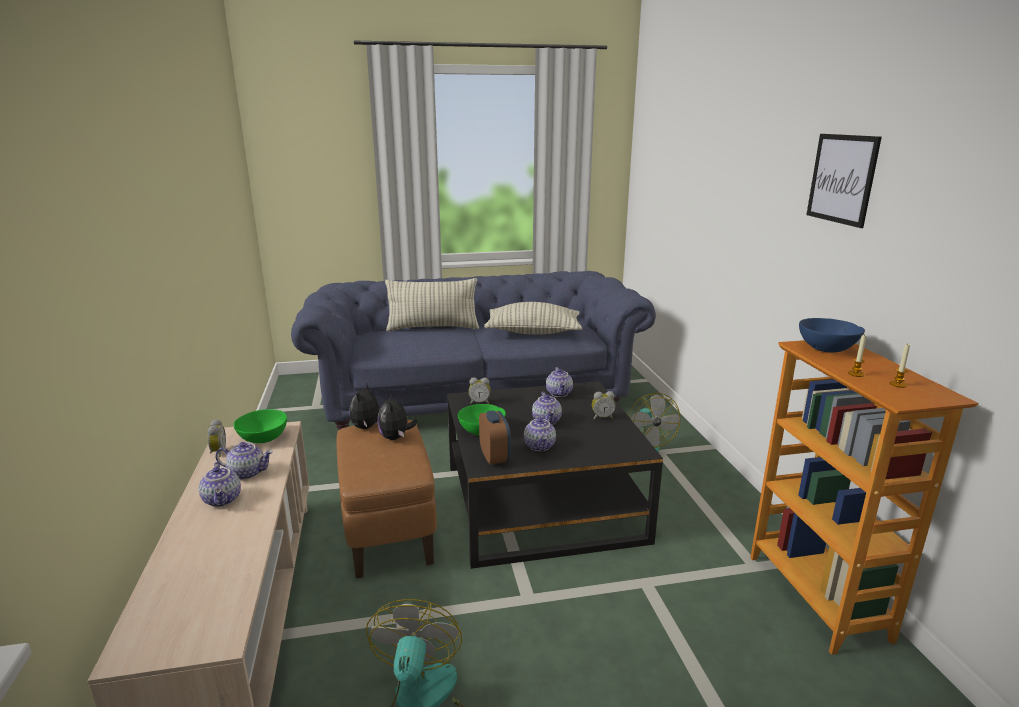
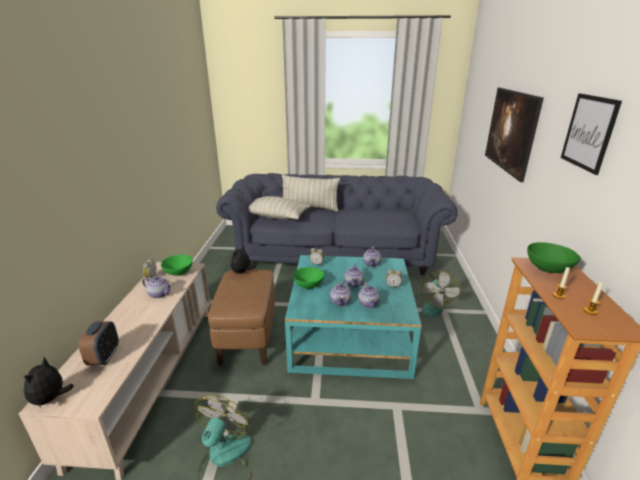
camera: 15 degrees right, 5 degrees up
(223, 500) = (138, 310): teapot -> teapot (369, 304)
(396, 437) = (254, 282): plush toy -> plush toy (51, 399)
(494, 457) = (308, 305): alarm clock -> alarm clock (104, 357)
(533, 332) = (372, 217): pillow -> pillow (276, 217)
(542, 502) = (349, 334): black coffee table -> turquoise coffee table
(718, 217) = (507, 149): none -> picture
(826, 348) = (548, 268): blue bowl -> green bowl

